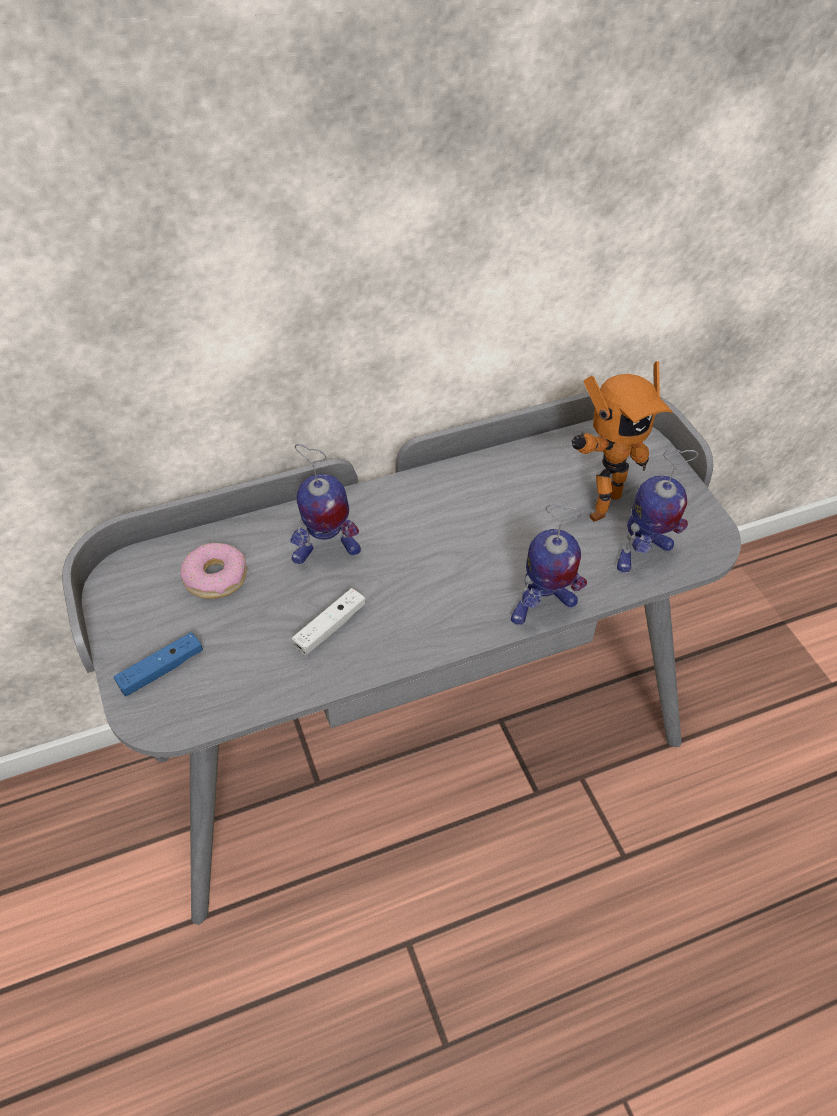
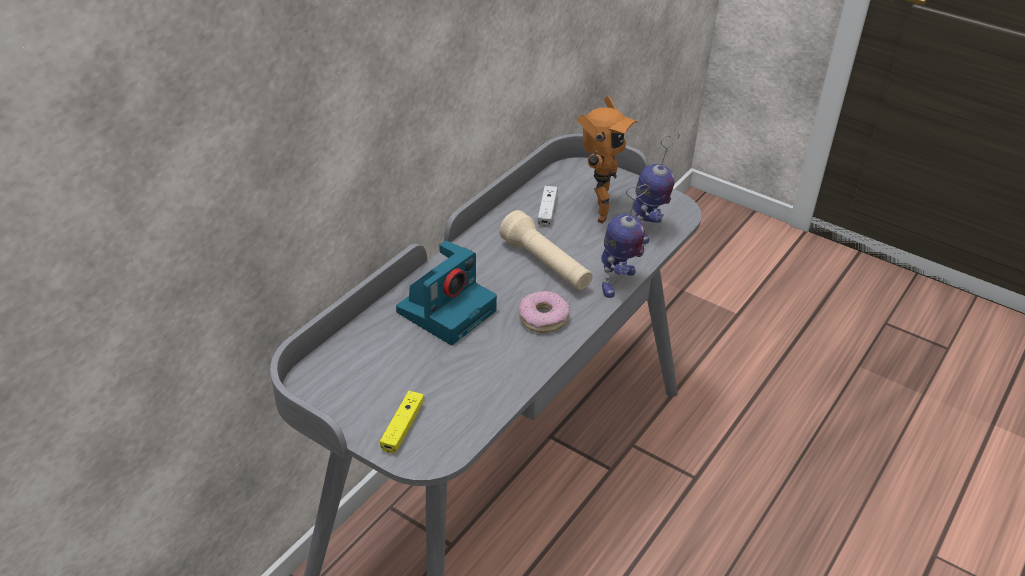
camera: 35 degrees left, 10 degrees down
(161, 670) = (403, 427): blue game controller -> yellow game controller
(215, 577) = (383, 357): donut -> donut (543, 318)
(325, 552) = (447, 310): toy robot -> camera
(330, 627) = (495, 350): white game controller -> white game controller (547, 211)
(479, 547) = (546, 265): none -> beige flashlight

